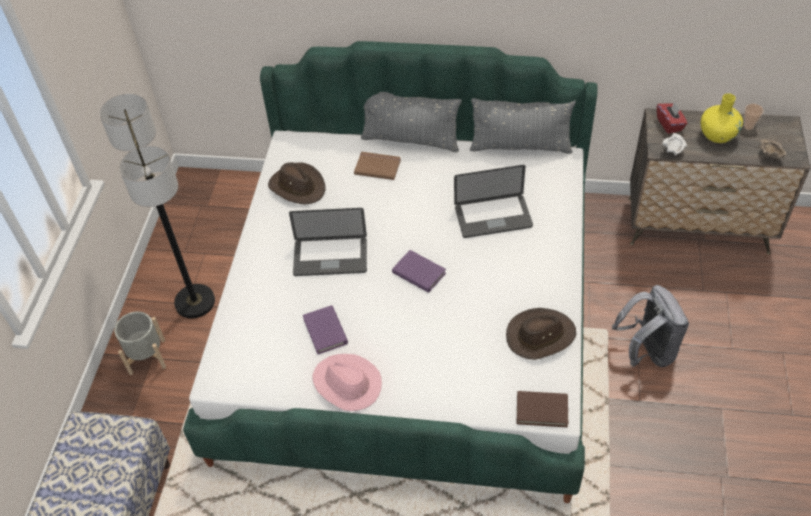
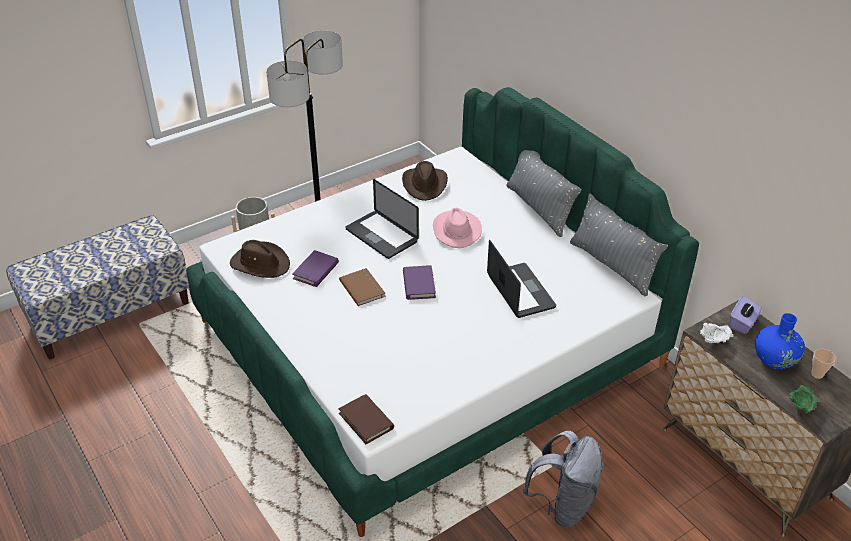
camera: 45 degrees right, 10 degrees down
(346, 384) = (282, 306): pink hat -> pink hat (456, 230)
(377, 166) = (492, 208): brown book -> brown book (363, 288)
(493, 217) = (520, 291): laptop -> laptop turned 150 degrees counterclockwise
(540, 336) = (436, 381): brown hat -> brown hat (260, 263)
(669, 124) = (742, 323): red tissue box -> purple tissue box
(717, 135) = (774, 359): yellow vase -> blue vase
(769, 156) = (800, 407): beige bowl -> green bowl

